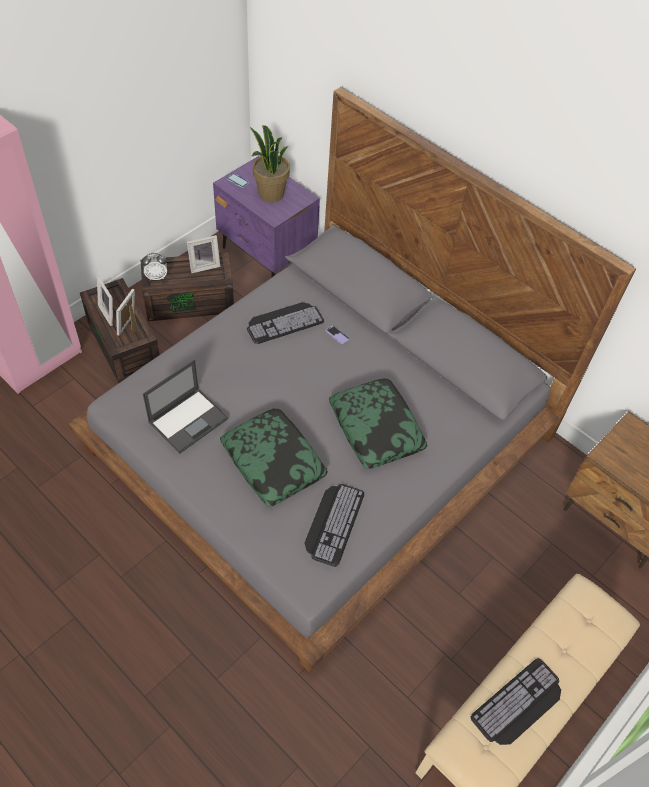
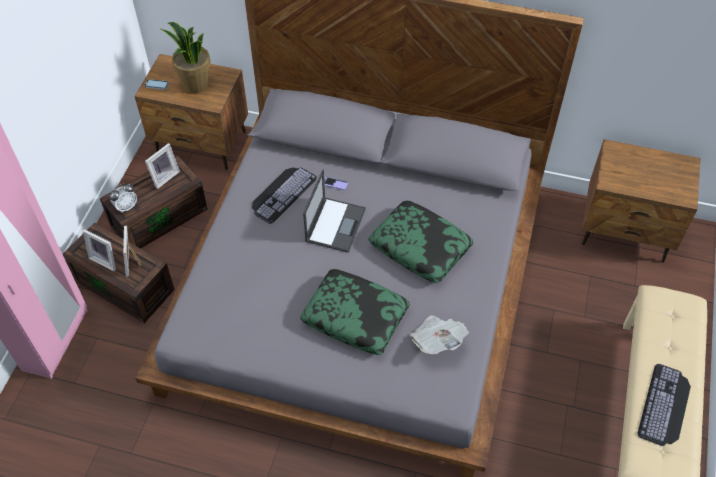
camera: 25 degrees left, 0 degrees up
(189, 420) = (259, 317): laptop -> laptop (335, 224)
(266, 254) = (202, 144): purple nightstand -> brown nightstand
(332, 522) = (437, 341): keyboard -> newspaper

